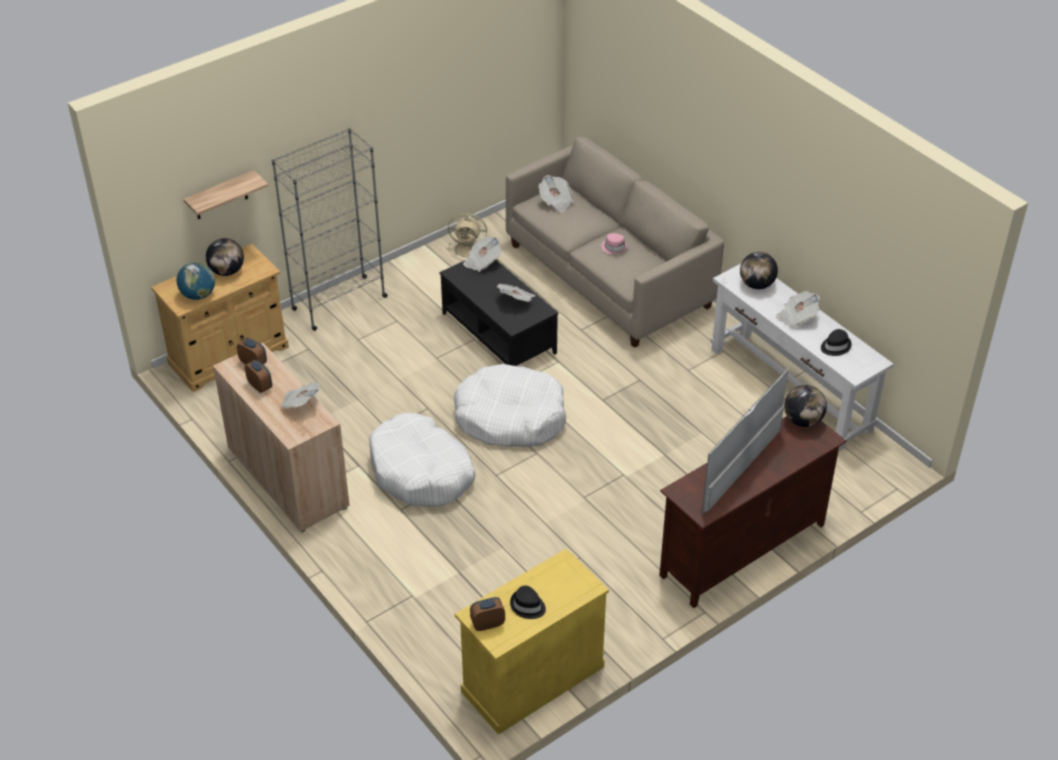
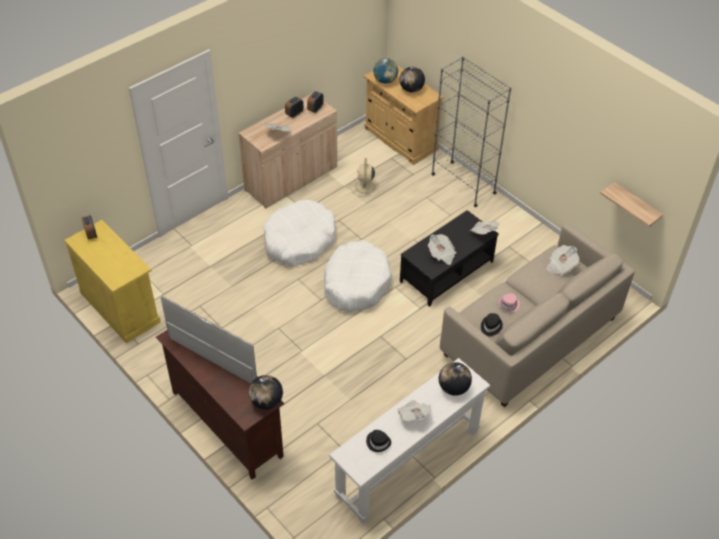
camera: 85 degrees right, 5 degrees up
(220, 196) = (436, 49): shelf -> shelf (636, 206)
(469, 249) = (542, 248): beige fan -> beige fan (364, 187)
(527, 606) = (103, 252): black hat -> black hat (490, 326)

